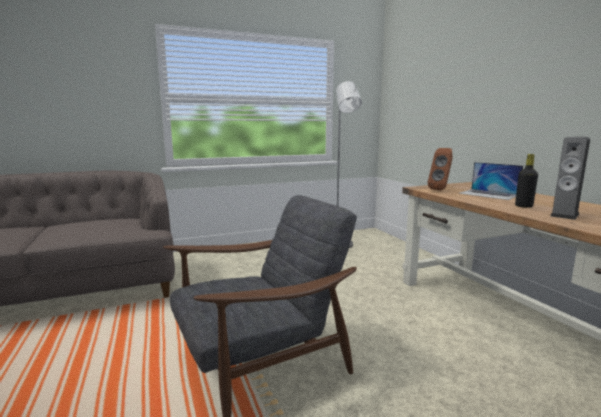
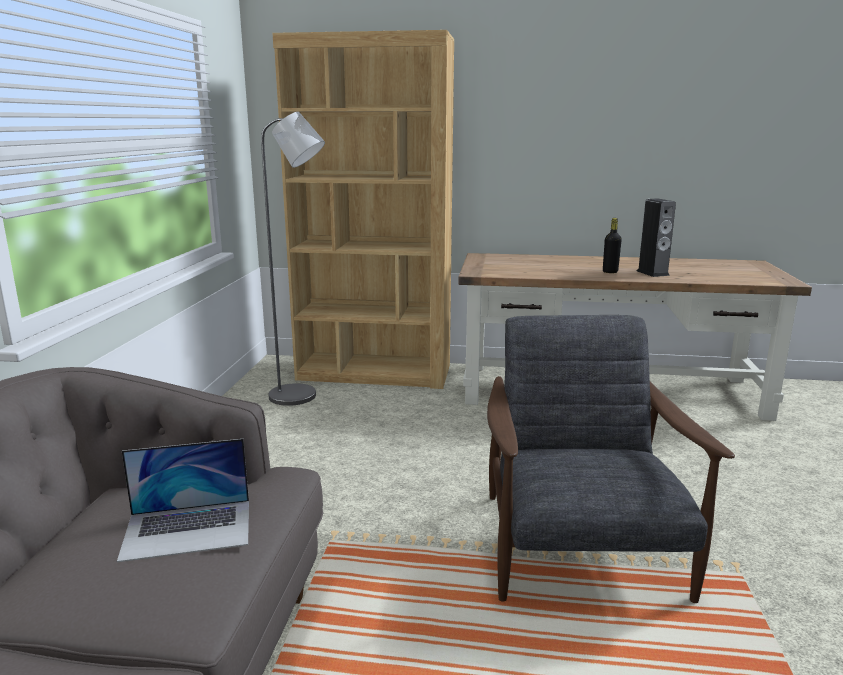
camera: 60 degrees left, 5 degrees up
(398, 251) = (374, 373): none -> brown bookcase
(440, 190) = (500, 271): brown speaker -> none
(488, 194) = (545, 265): laptop -> laptop (188, 529)

